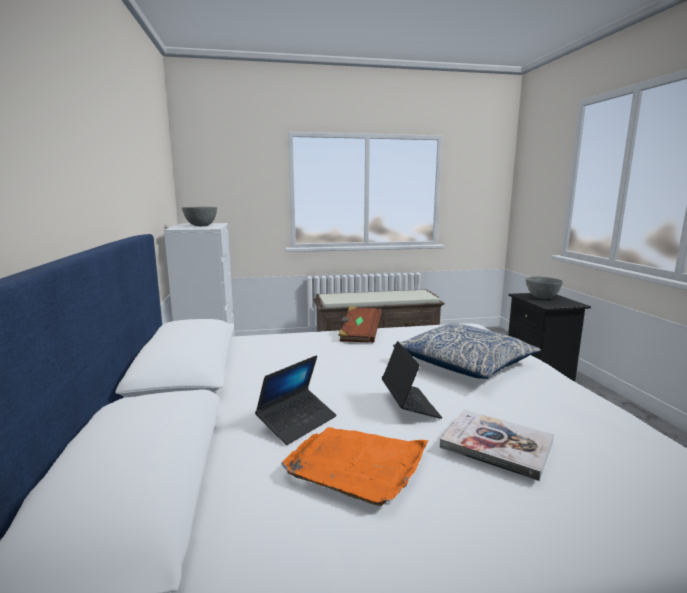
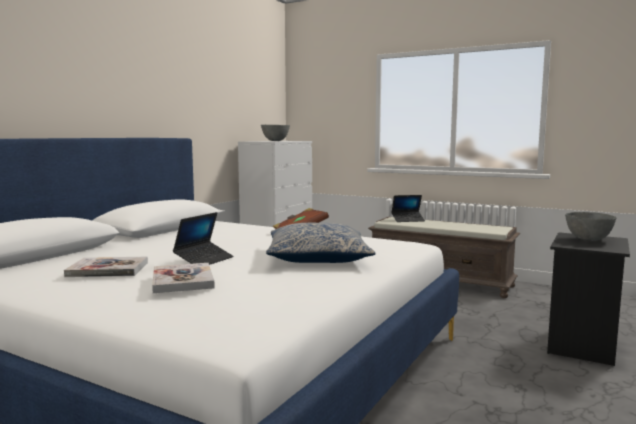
camera: 40 degrees right, 5 degrees down
(297, 422) = (136, 253): laptop -> laptop (408, 220)
(357, 465) = (108, 269): orange tray -> book

